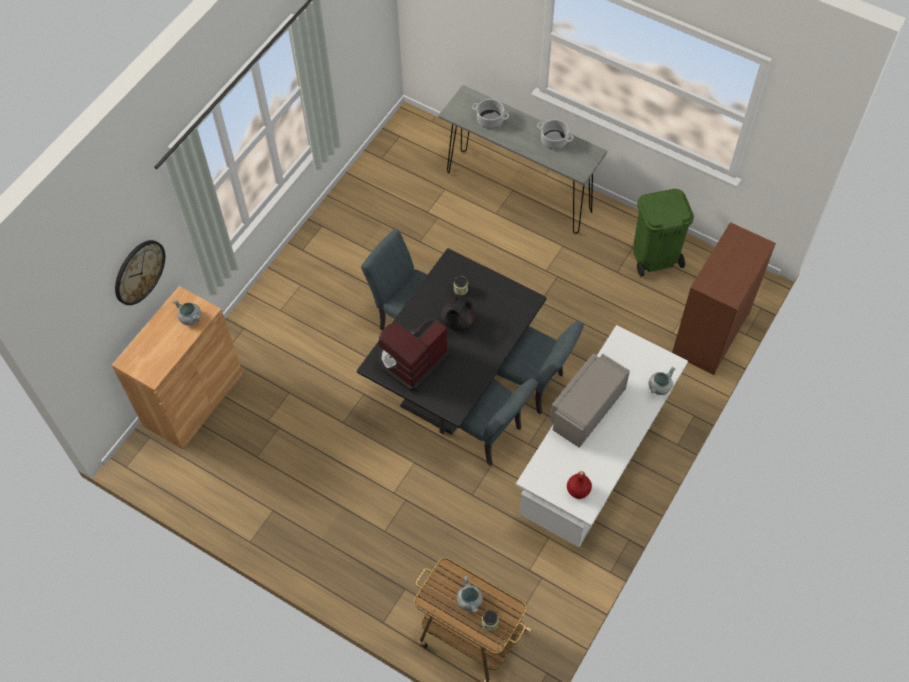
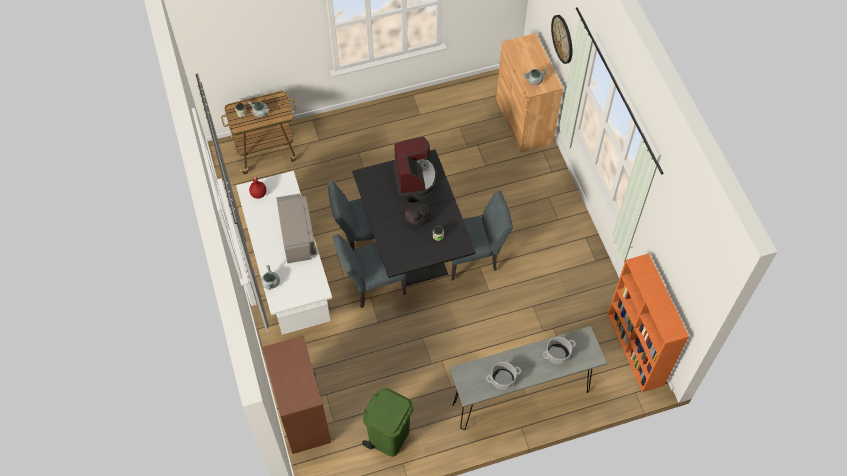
camera: 130 degrees right, 0 degrees up
(389, 143) = (635, 350): none -> orange bookcase

